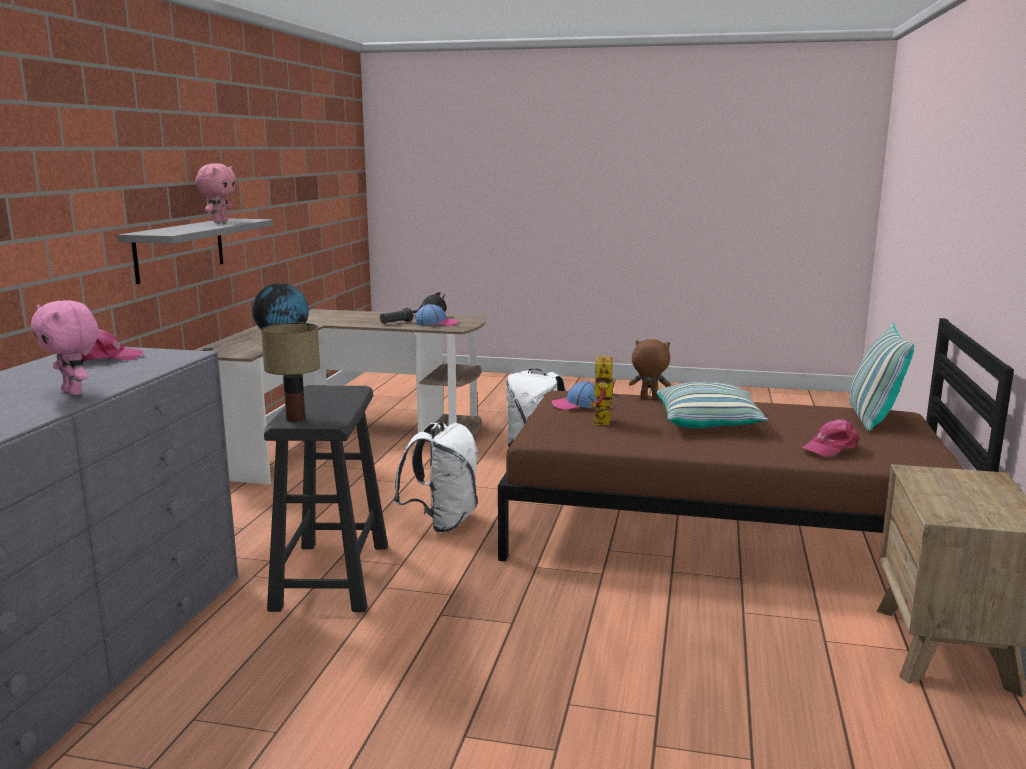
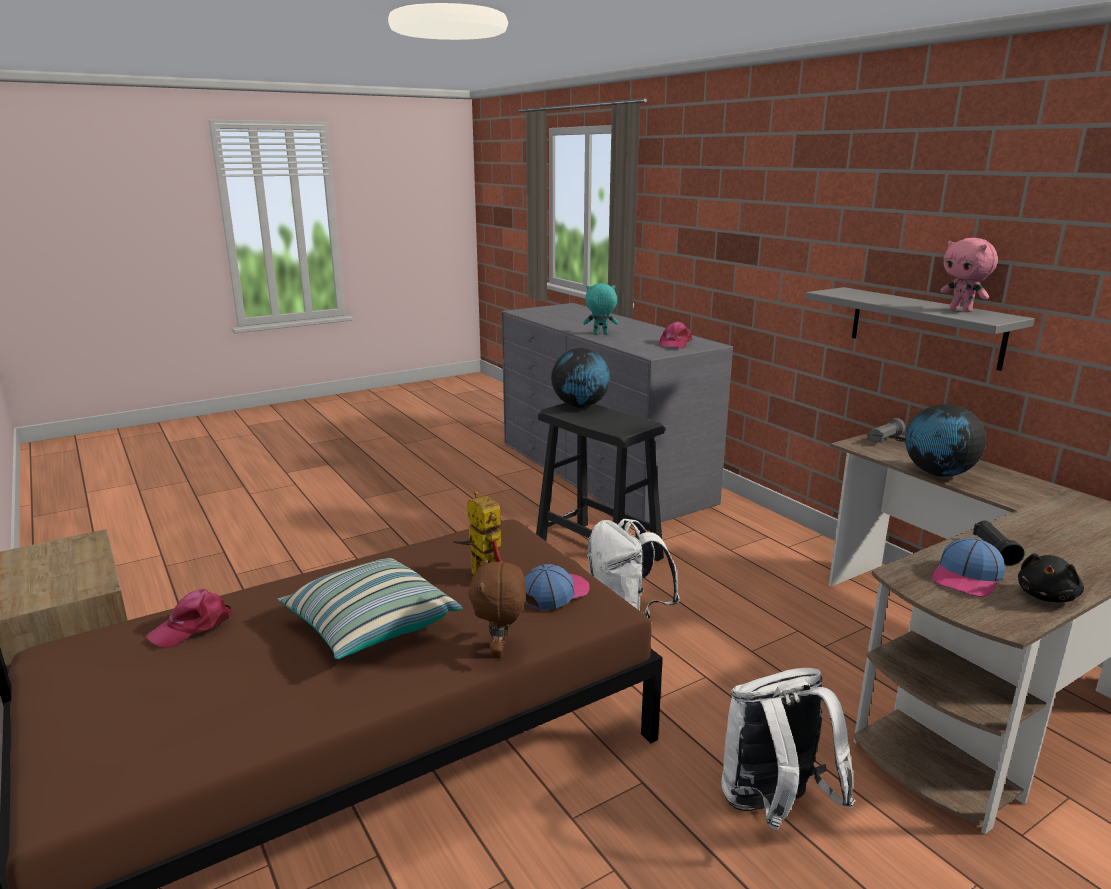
camera: 135 degrees right, 5 degrees up
(74, 392) = (600, 334): pink plush toy -> turquoise plush toy
(217, 350) = (885, 439): none -> grey flashlight
(296, 418) = (580, 406): table lamp -> globe
(648, 398) = (500, 651): brown plush toy -> brown plush toy turned 120 degrees clockwise
(831, 448) = (193, 626): pink cap -> pink cap turned 150 degrees counterclockwise
(872, 419) = (127, 752): pillow -> none

